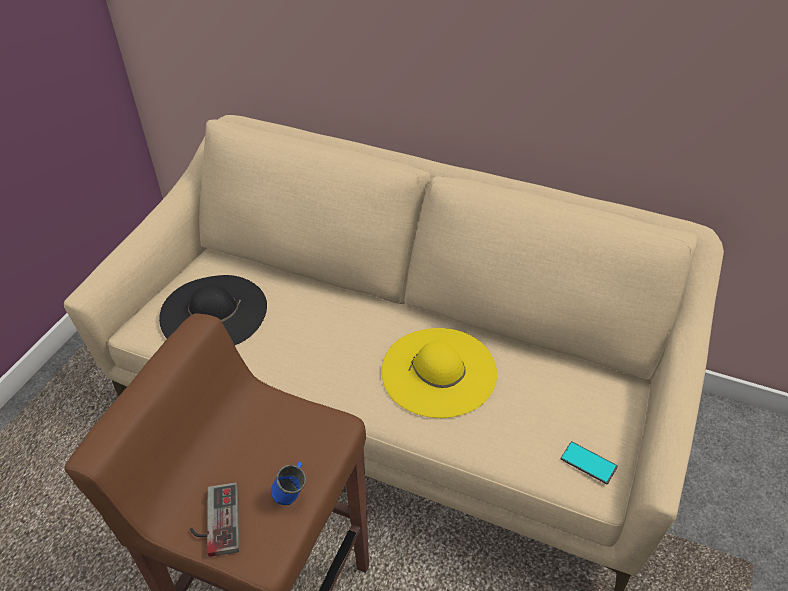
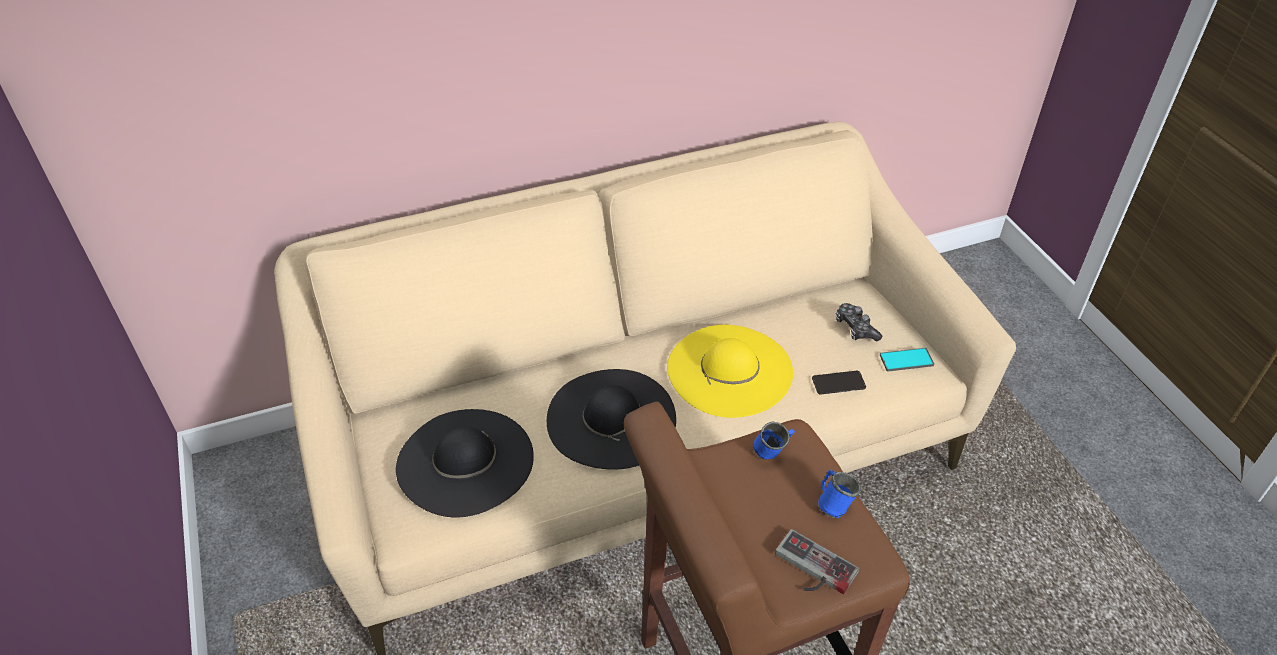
camera: 45 degrees left, 0 degrees up
(305, 425) = (773, 452): none -> blue mug
(323, 347) = (611, 418): none -> black hat
(507, 438) = (838, 383): none -> phone
(577, 409) = (855, 328): none -> game controller

